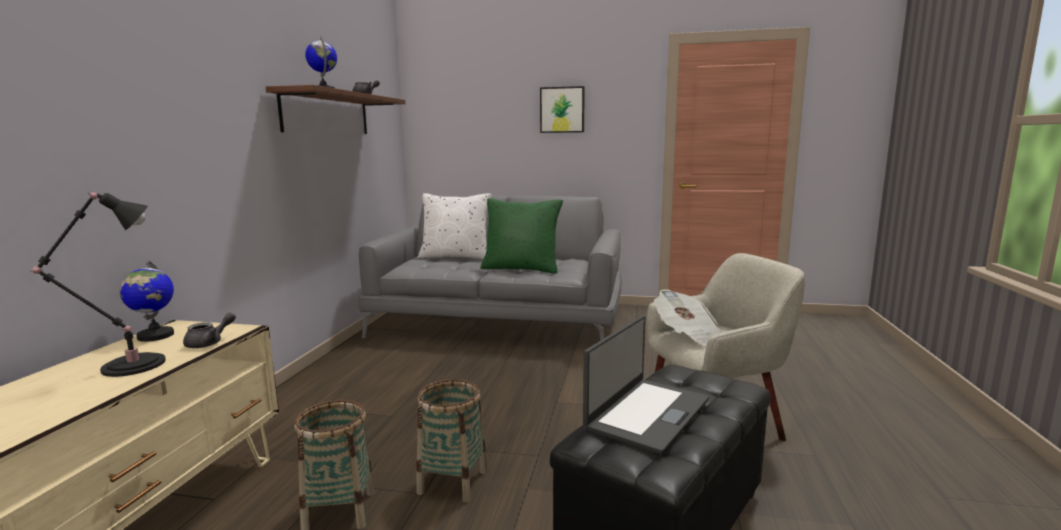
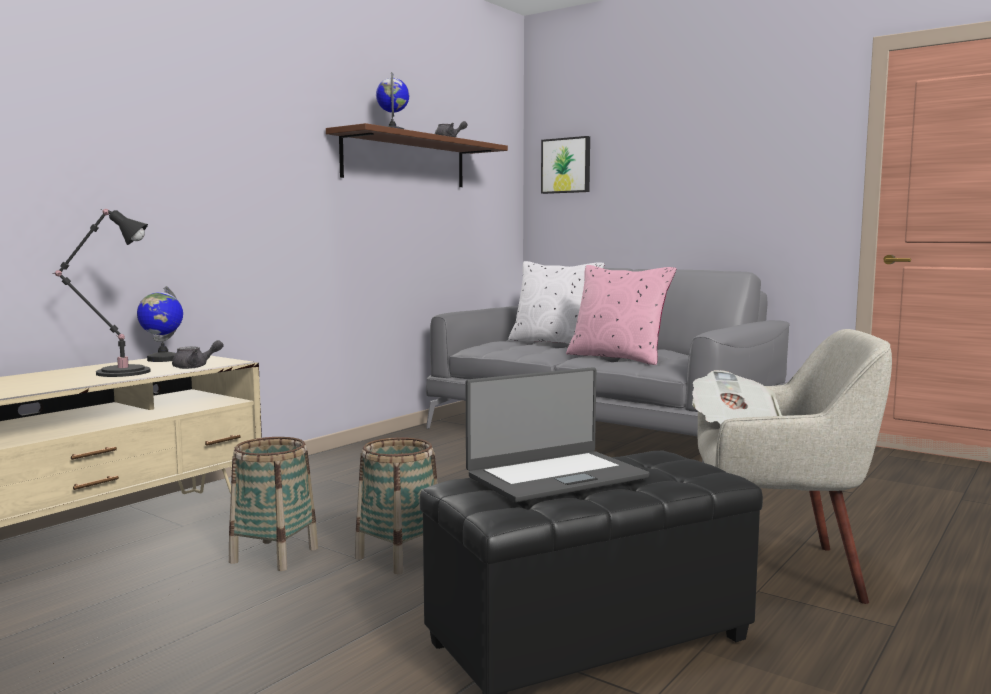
camera: 25 degrees right, 5 degrees down
(521, 268) = (618, 358): green pillow -> pink pillow
(562, 110) = (717, 154): picture -> picture (566, 165)

